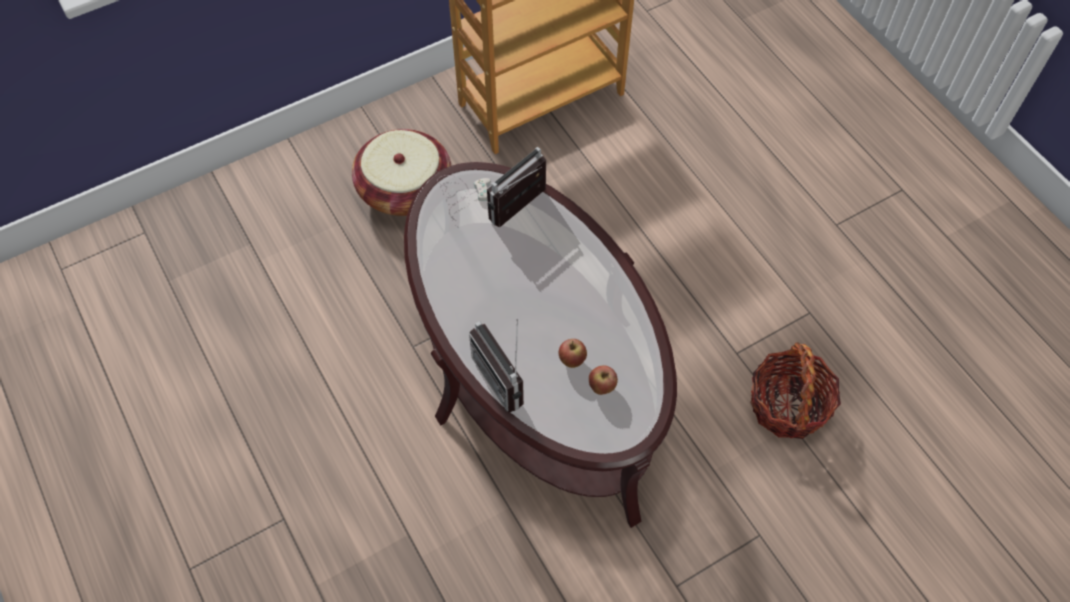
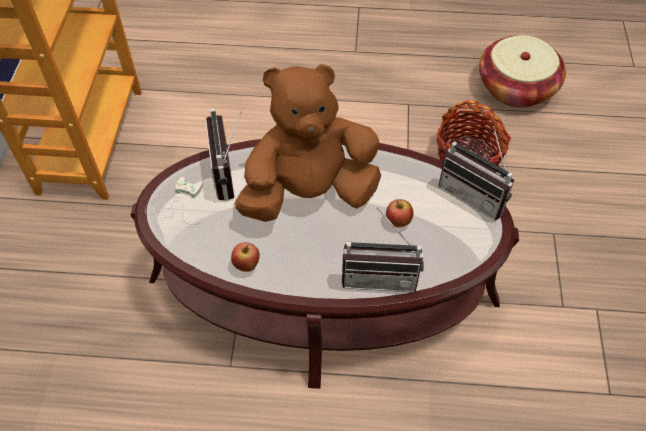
camera: 55 degrees left, 5 degrees down
(405, 189) = (75, 281): basket -> basket (516, 88)
(549, 277) = (309, 193): none -> brown plush toy
(602, 387) = (436, 216): apple -> apple (247, 265)
(652, 405) = (475, 195): none -> radio

